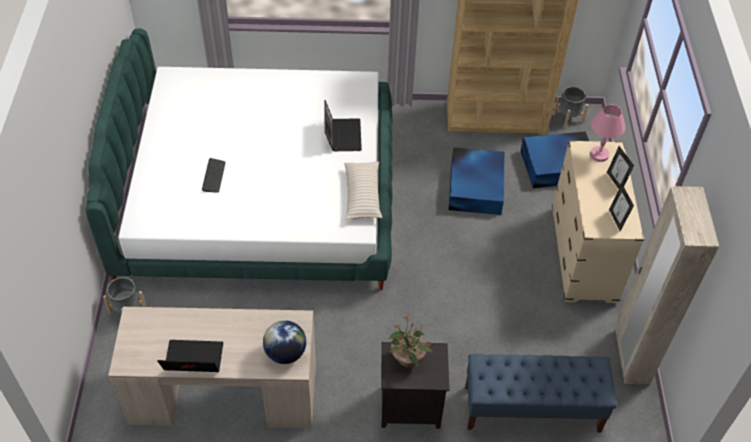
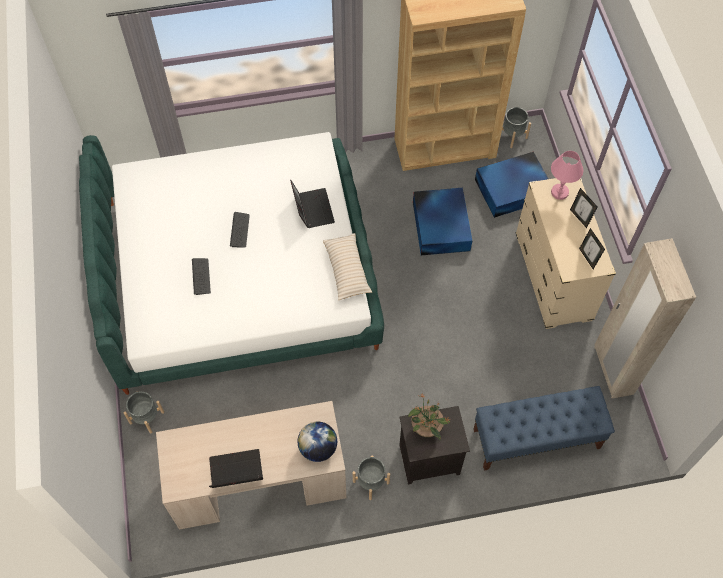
camera: 10 degrees left, 10 degrees up
(264, 142) = (240, 230): none -> keyboard
(342, 417) = (371, 482): none -> grey planter

